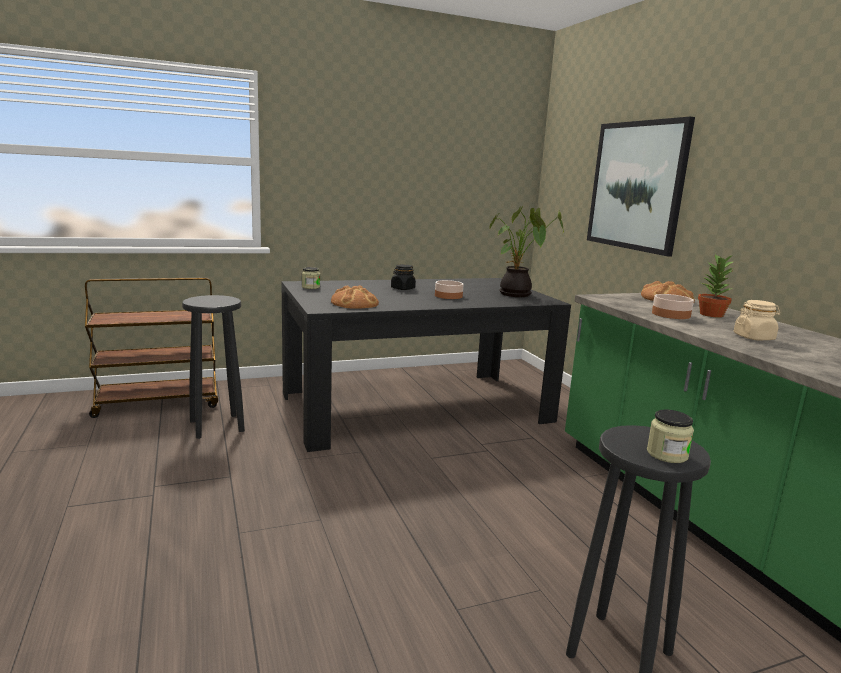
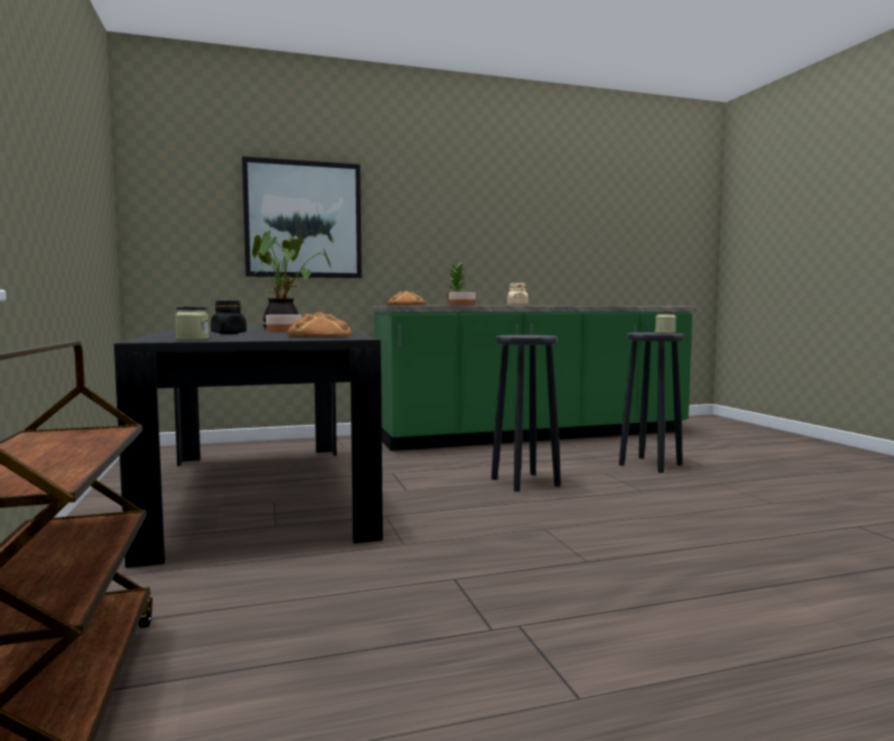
camera: 85 degrees left, 10 degrees down
(217, 425) = (256, 609): black stool -> black stool (524, 482)

